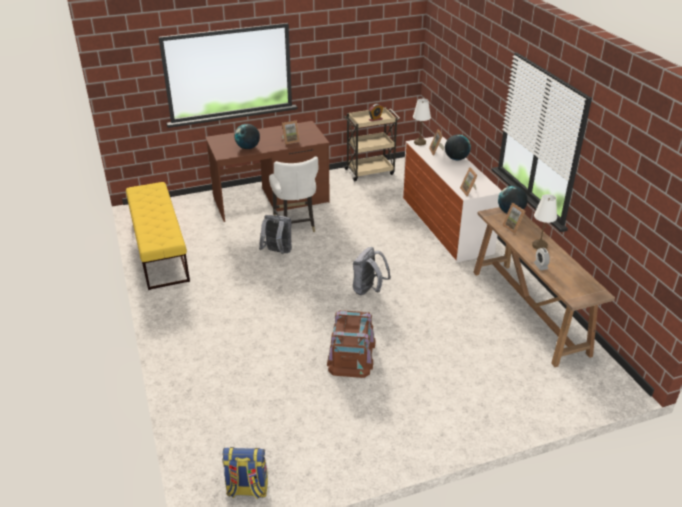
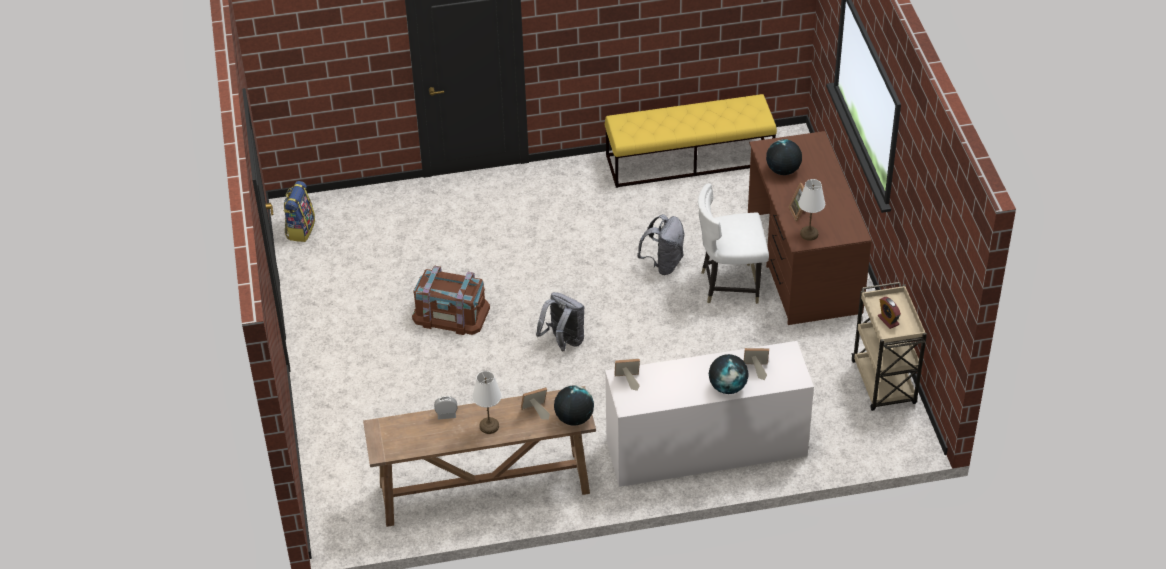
camera: 100 degrees right, 10 degrees up
(419, 142) = (788, 355): white table lamp -> white table lamp (809, 234)

